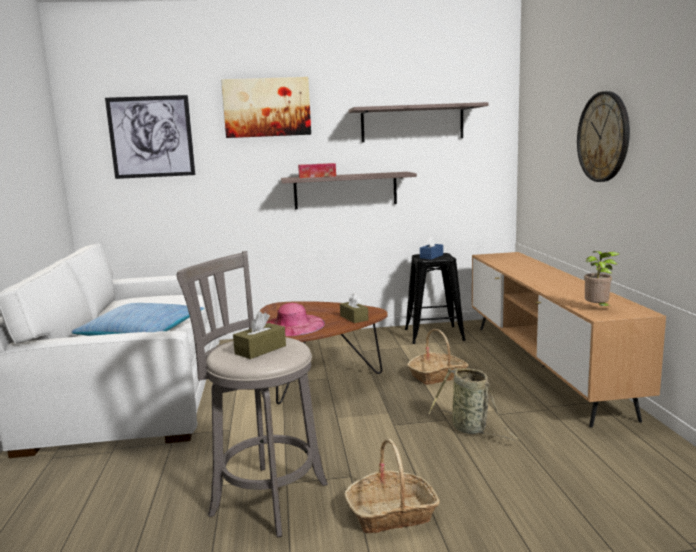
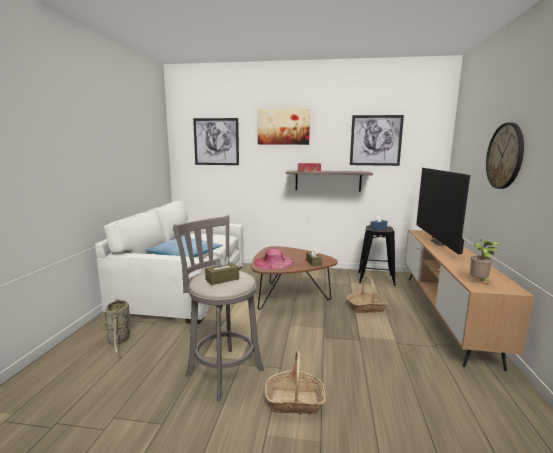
camera: 15 degrees right, 0 degrees up
(412, 123) = (375, 140): shelf -> picture
(471, 429) = (374, 350): basket -> basket (119, 340)
(525, 267) = (441, 243): none -> television

